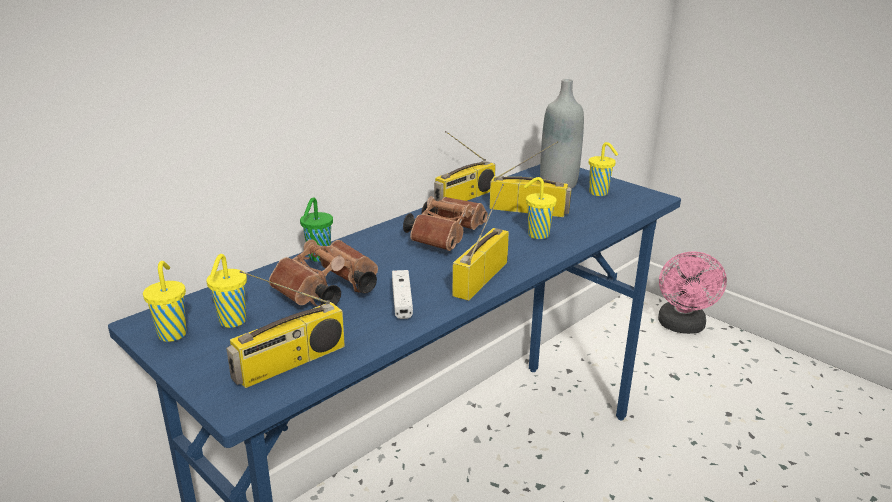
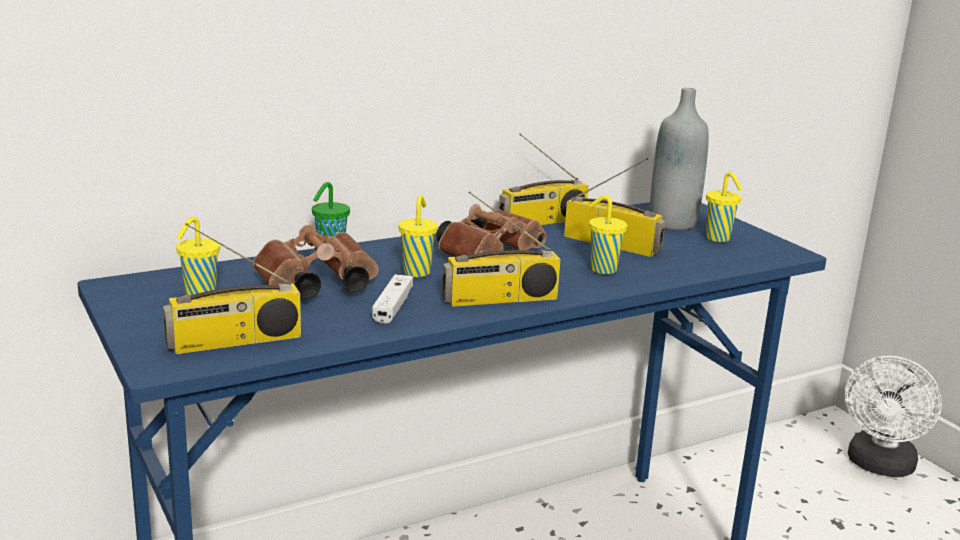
camera: 15 degrees right, 5 degrees down
(173, 333) = (135, 298): yellow cup -> yellow cup (417, 272)
(480, 277) = (499, 299): radio -> radio turned 150 degrees counterclockwise
(682, 327) = (879, 466): pink fan -> white fan

